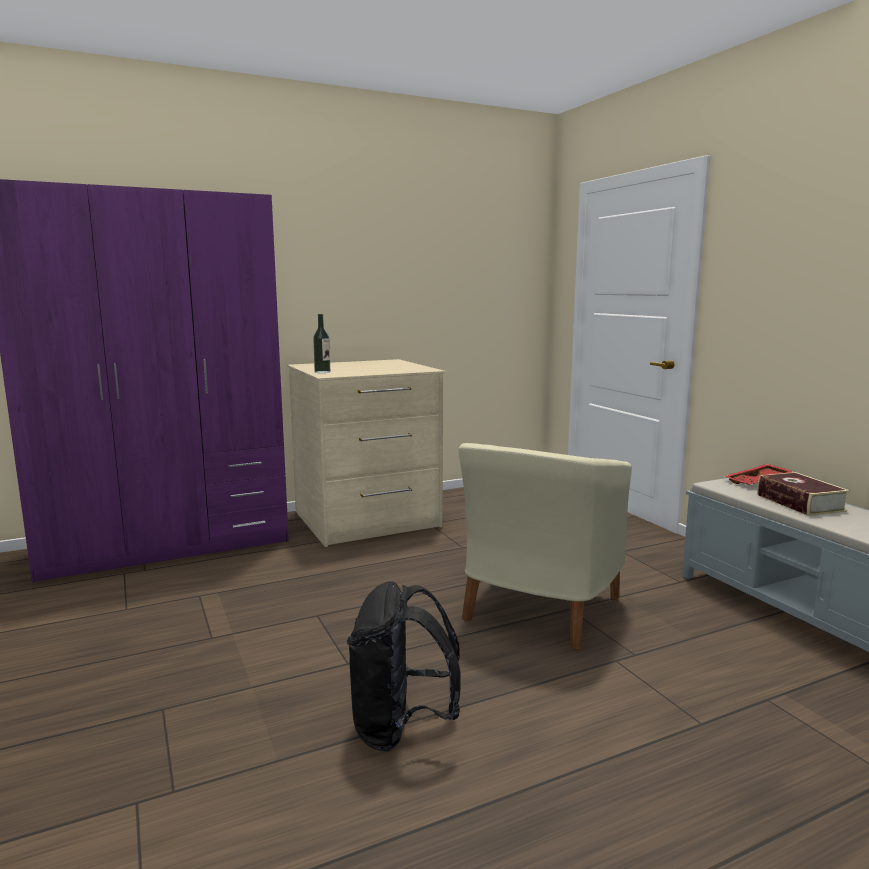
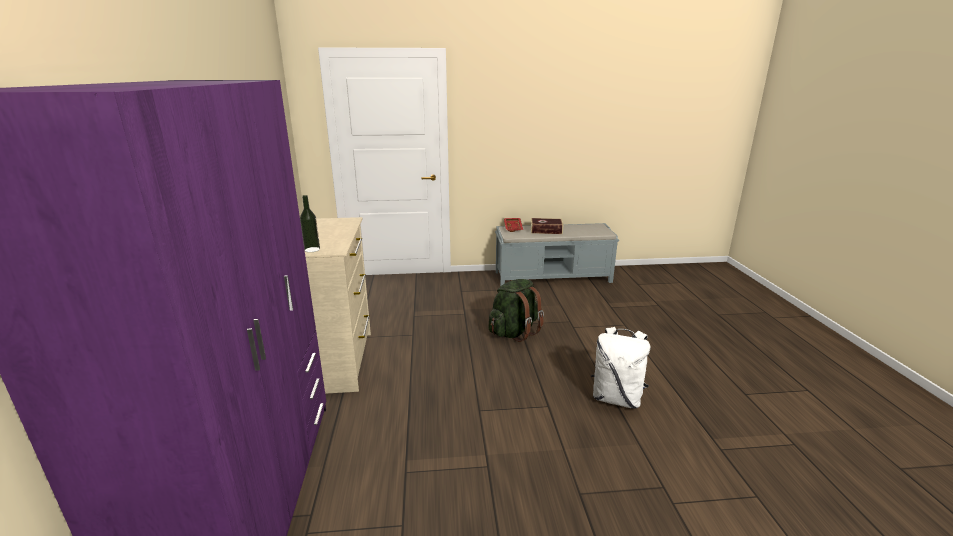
camera: 70 degrees left, 10 degrees up
(401, 728) = (616, 398): black backpack -> white backpack
(537, 609) = (514, 332): beige armchair -> green backpack

